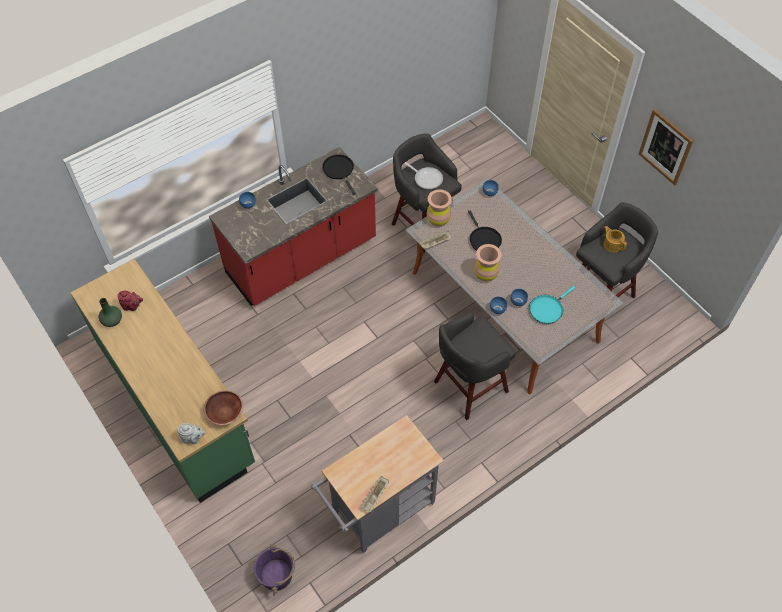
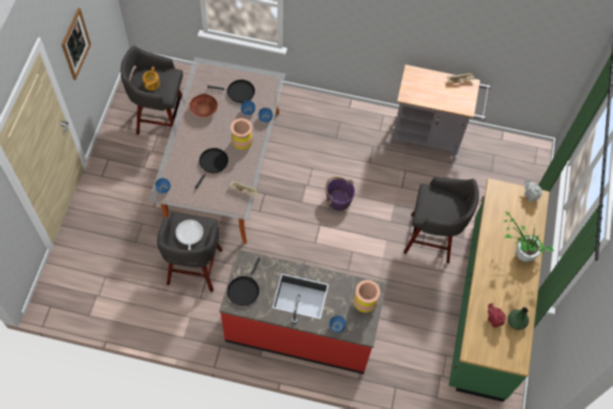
camera: 135 degrees left, 5 degrees up
(156, 377) = (520, 253): none -> potted plant
(225, 413) = (498, 192): brown bowl -> brown bowl (204, 110)
(277, 575) = (515, 158): purple bucket -> purple bucket (338, 200)
(438, 219) = (220, 204): brown vase -> brown vase (364, 303)
(468, 388) = (306, 146): grey stool -> grey stool (432, 238)
(547, 309) = (238, 92): turquoise frying pan -> black frying pan

